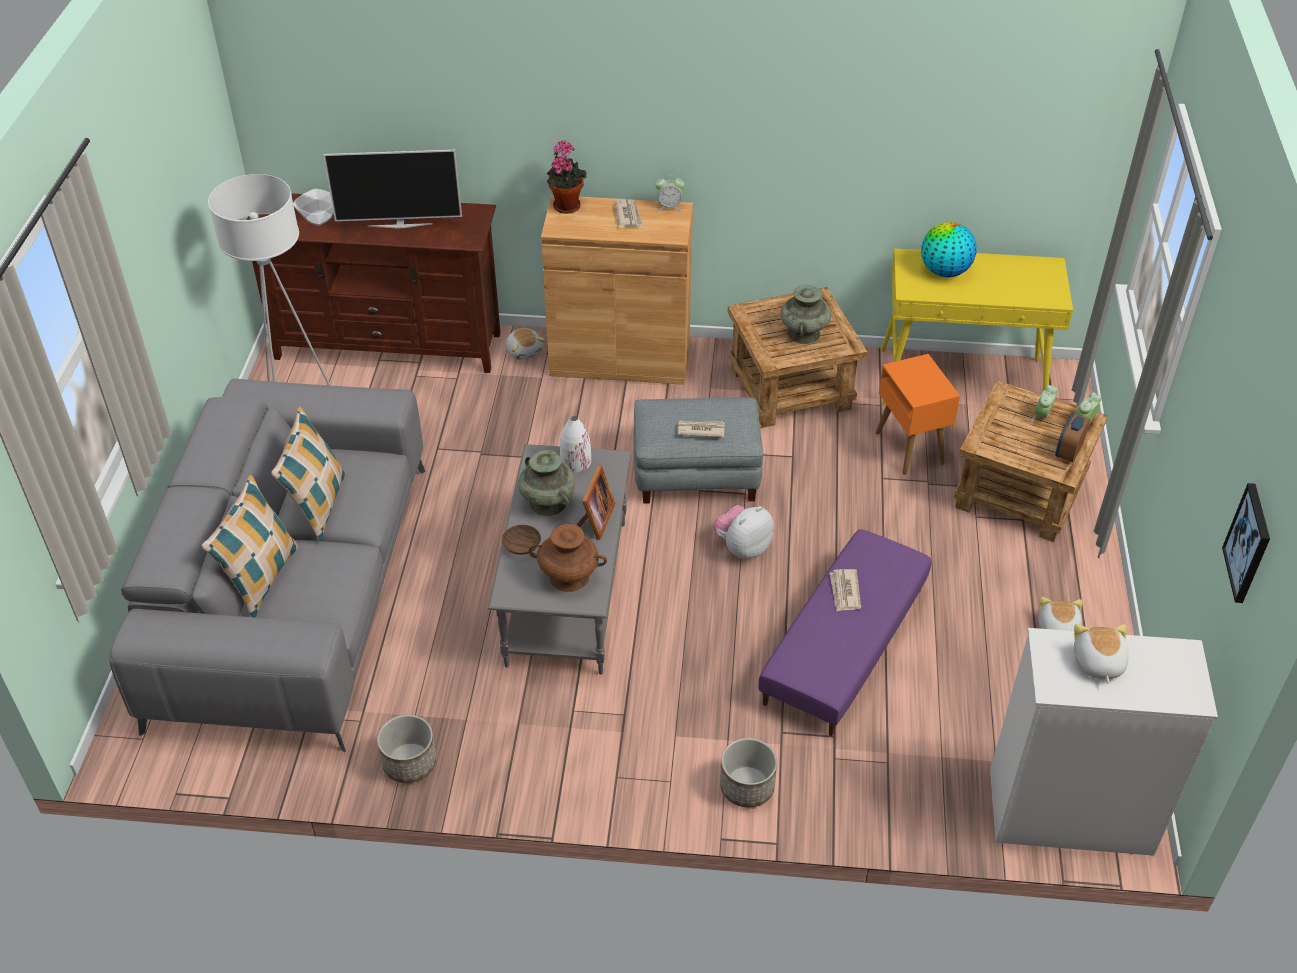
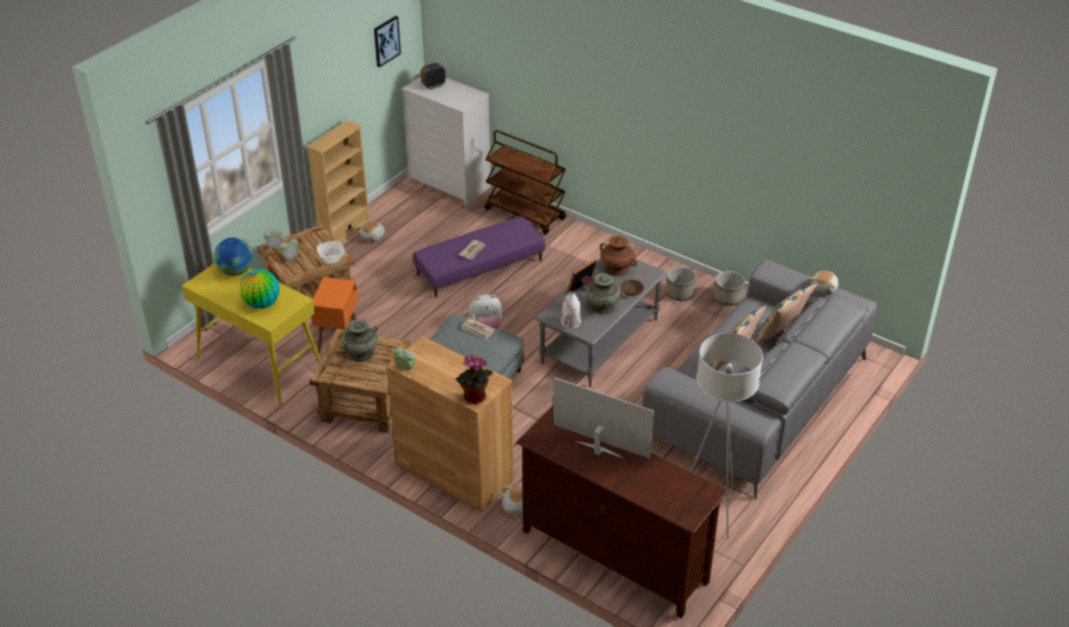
camera: 150 degrees left, 5 degrees down
(319, 218) = (657, 482): bowl -> bowl (331, 259)
(628, 215) = (439, 372): newspaper -> none
(747, 787) = (576, 236): planter -> planter (680, 293)
(873, 799) = (525, 214): none -> brown cart
(1030, 295) = (235, 271): none -> globe
(1068, 452) = (303, 238): alarm clock -> alarm clock (433, 86)
(1097, 663) = (451, 95): plush toy -> plush toy (824, 288)
(1109, 620) = (344, 231): none -> beige bookcase

